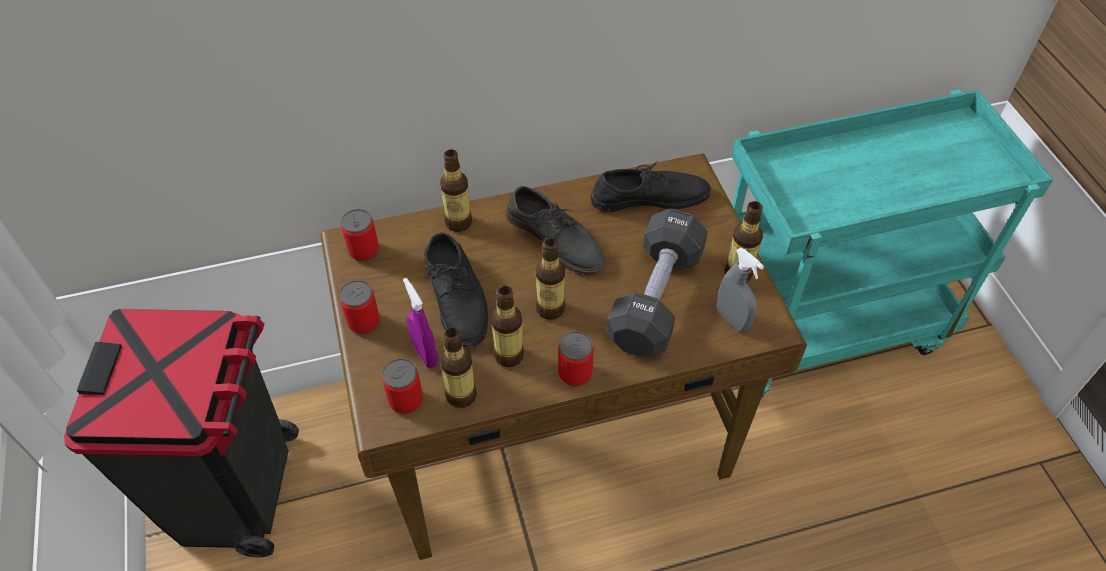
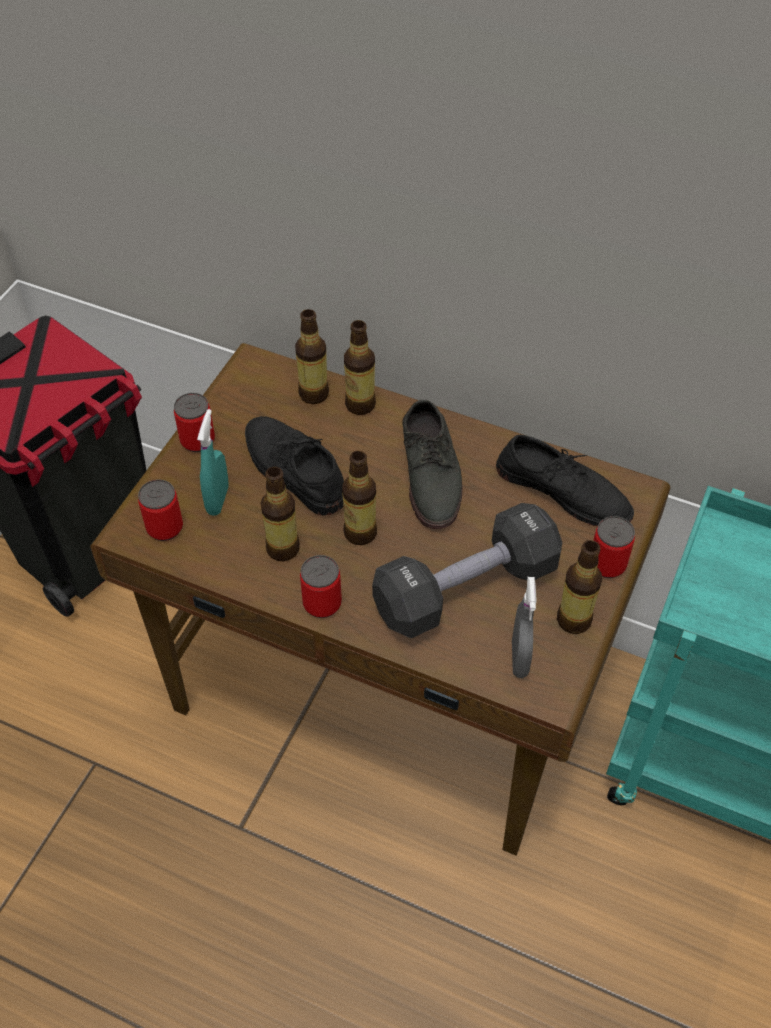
camera: 40 degrees right, 0 degrees up
(364, 250) = (257, 380): can -> can (607, 564)
(425, 354) = (218, 500): purple spray bottle -> turquoise spray bottle
(458, 297) = (292, 470): black shoe -> black shoe turned 120 degrees clockwise
(461, 395) = (210, 554): bottle -> bottle (313, 394)

